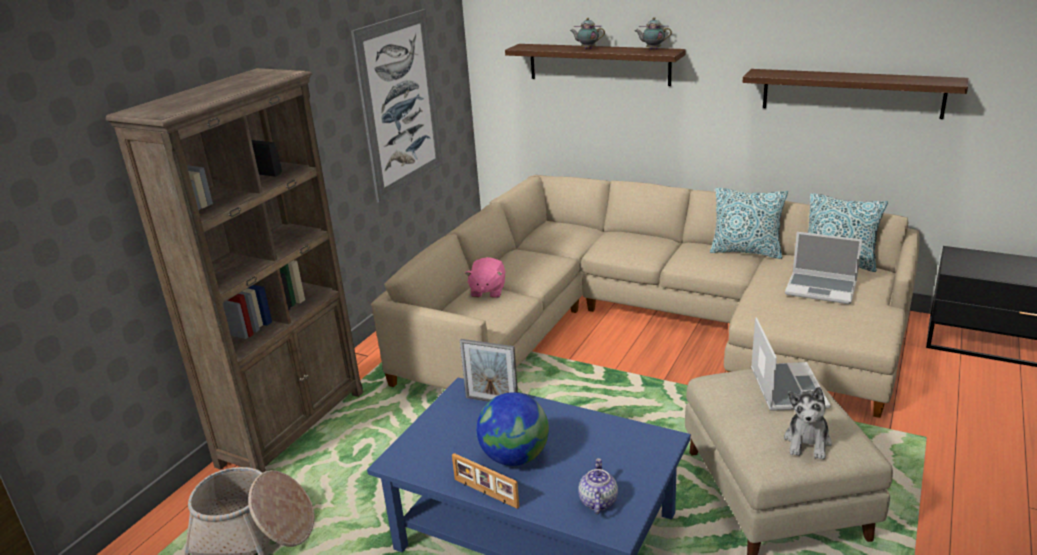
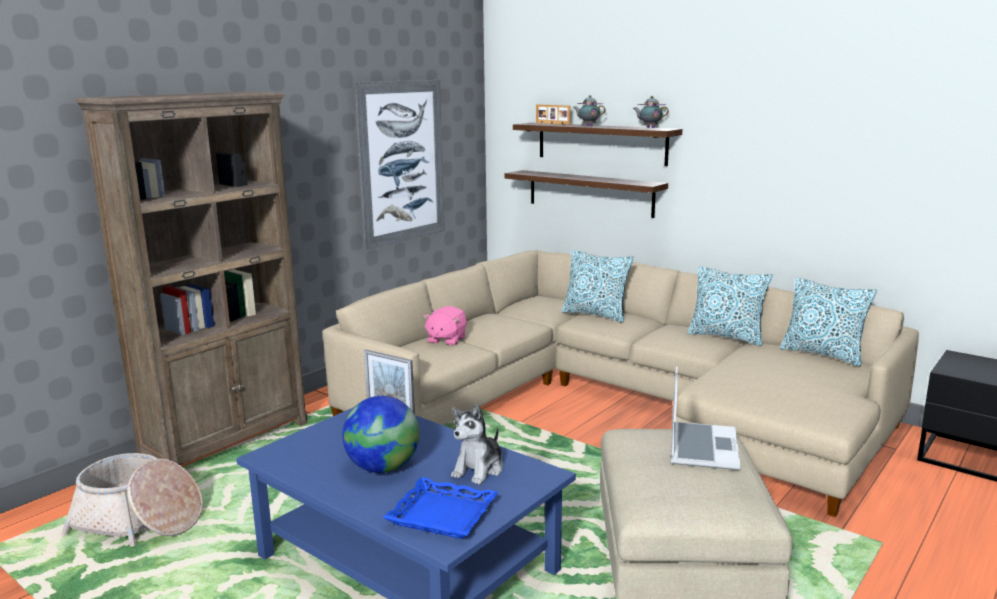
camera: 10 degrees right, 10 degrees down
(485, 493) = (334, 493): picture frame -> picture frame (552, 123)
(597, 501) = (442, 515): teapot -> blue tray
(615, 240) = (595, 314): none -> pillow
(807, 442) = (698, 495): plush toy -> plush toy (479, 469)
(821, 289) = (790, 373): laptop -> none
(851, 93) = (846, 176): shelf -> shelf (590, 193)

